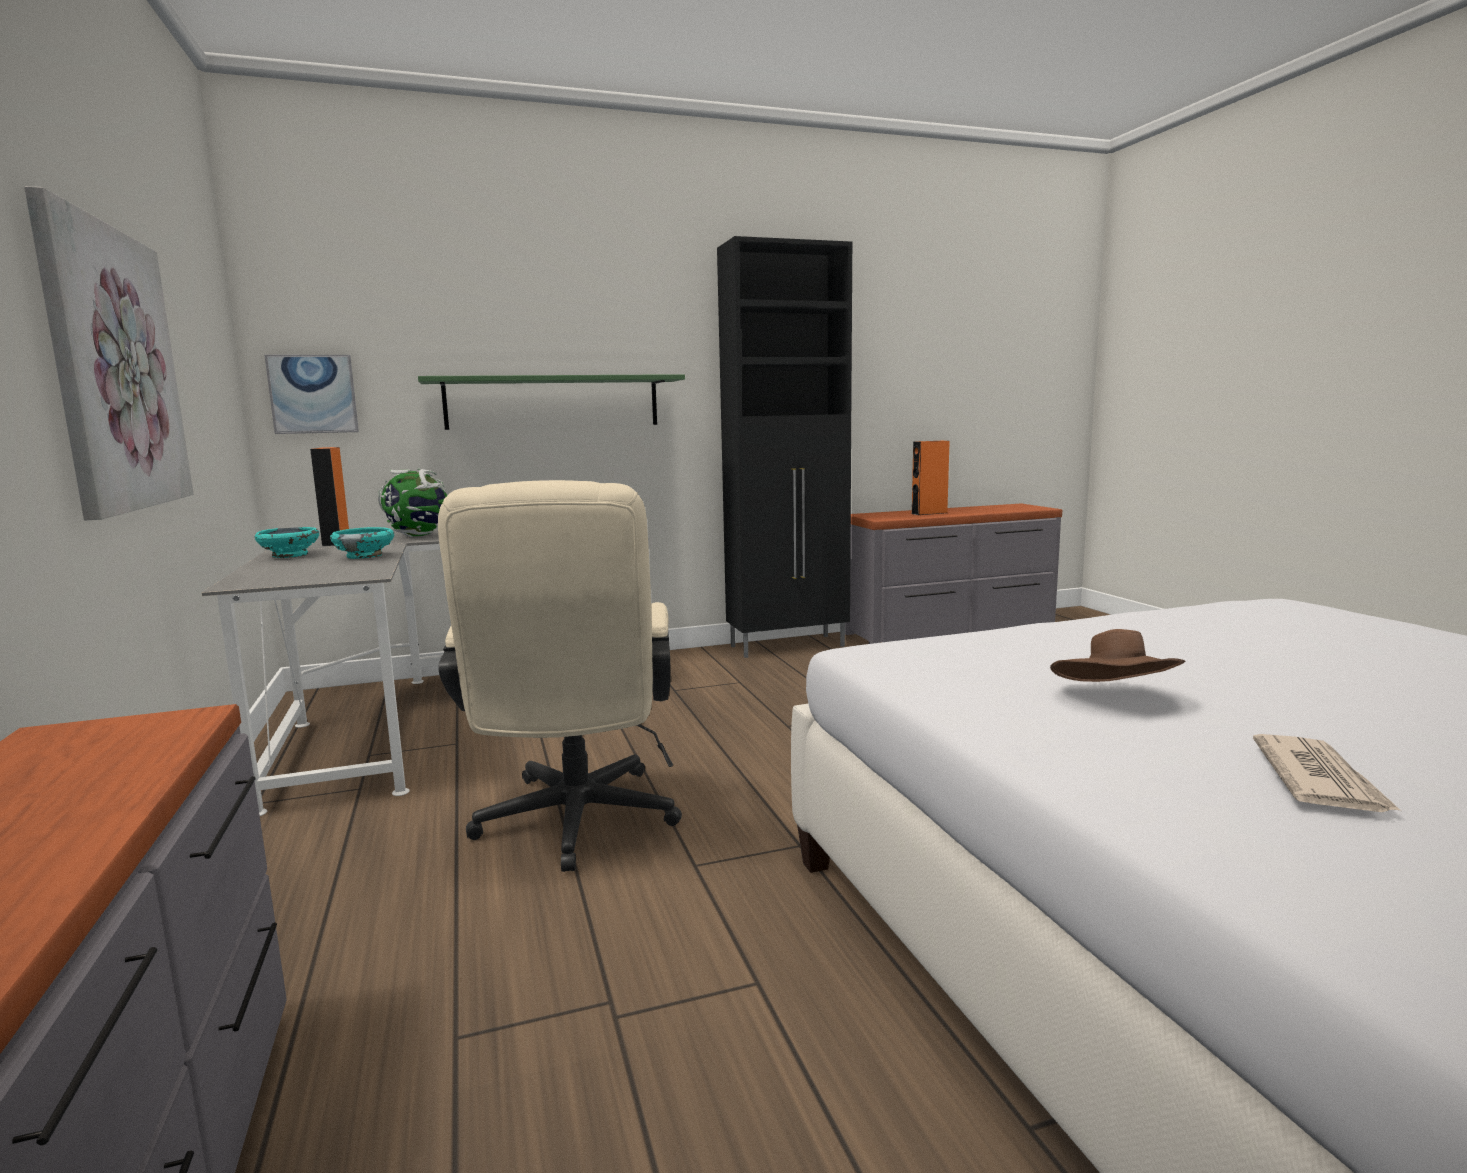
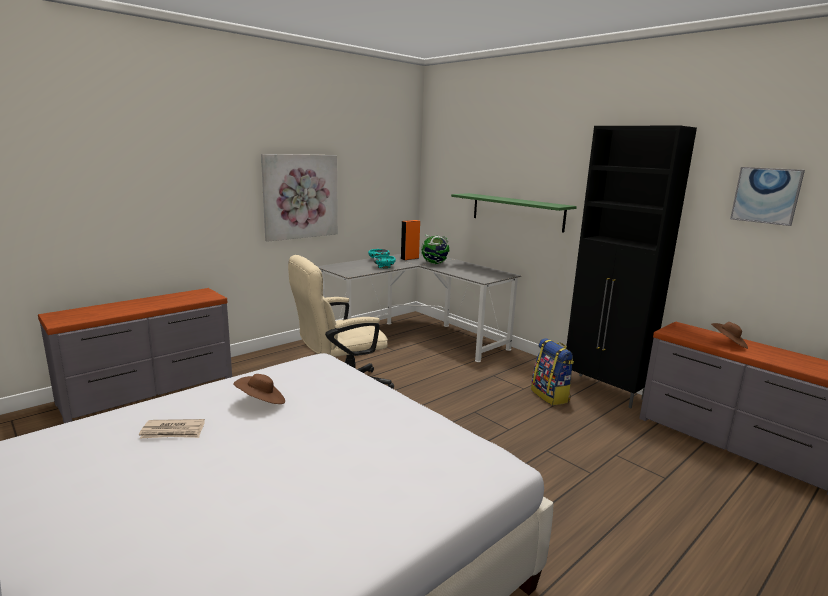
camera: 65 degrees right, 5 degrees up
(313, 394) = (436, 195): picture -> picture (766, 195)
(778, 673) = (550, 396): none -> backpack
(929, 513) = (728, 343): orange speaker -> brown hat

